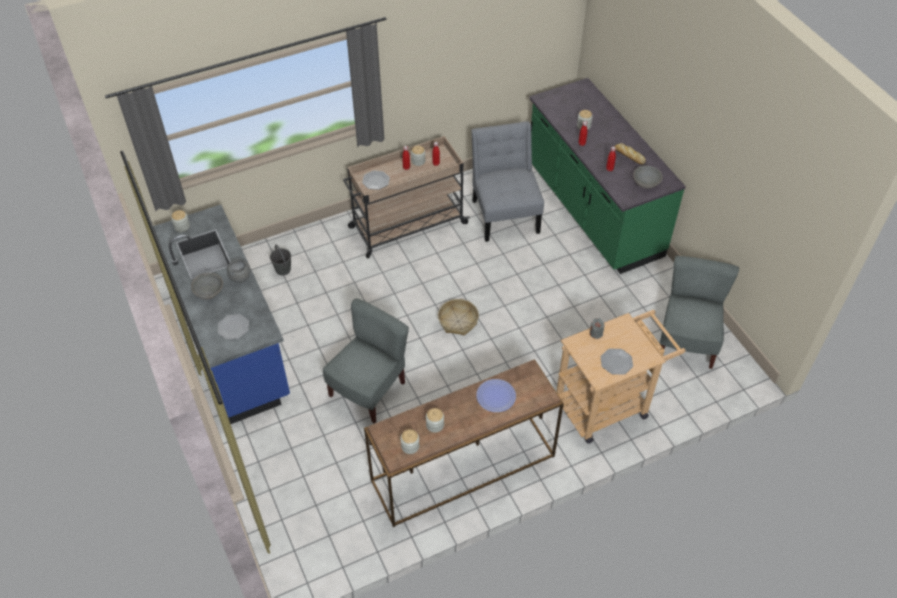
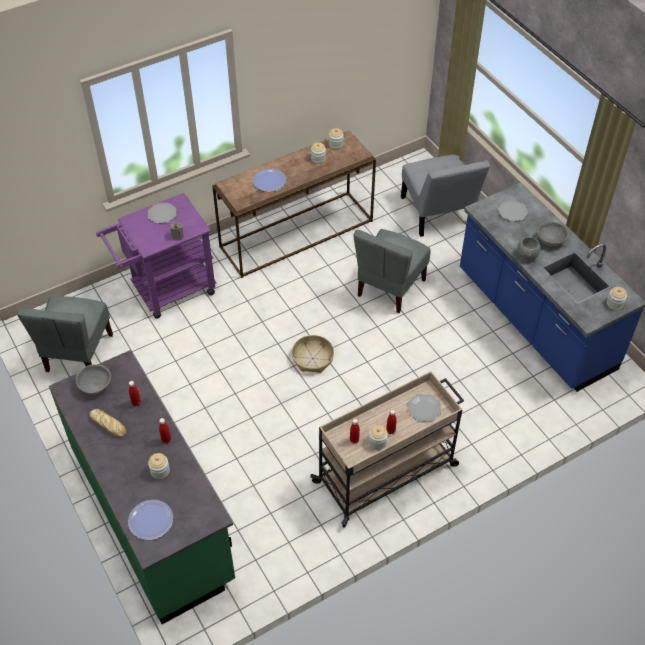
camera: 175 degrees right, 0 degrees up
(283, 270) = (515, 403): grey bucket -> none
(505, 213) = (266, 501): grey chair -> grey chair (438, 214)
(586, 100) = (150, 520): none -> plate
(608, 404) = (166, 291): beige cart -> purple cart

